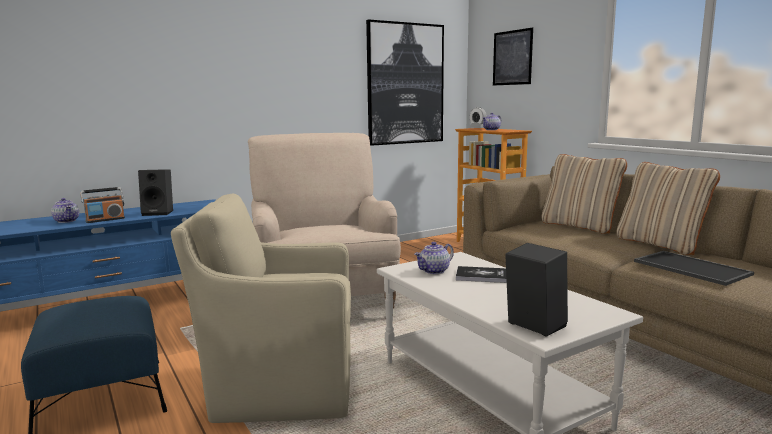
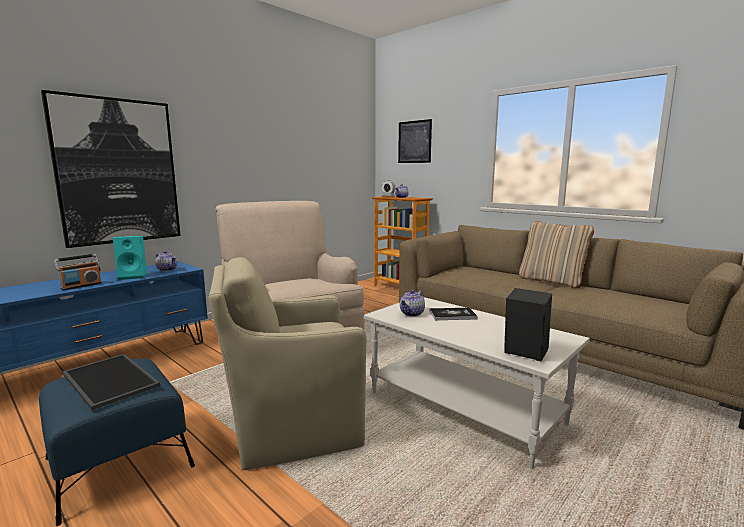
camera: 15 degrees left, 0 degrees up
(67, 221) = (39, 289): teapot -> teapot (167, 269)
(159, 213) = (133, 276): black speaker -> turquoise speaker
(405, 84) = (331, 160): picture -> picture (118, 172)
(580, 226) = (487, 270): beige pillow -> none
(689, 268) = (586, 298): tray -> tray (108, 380)

